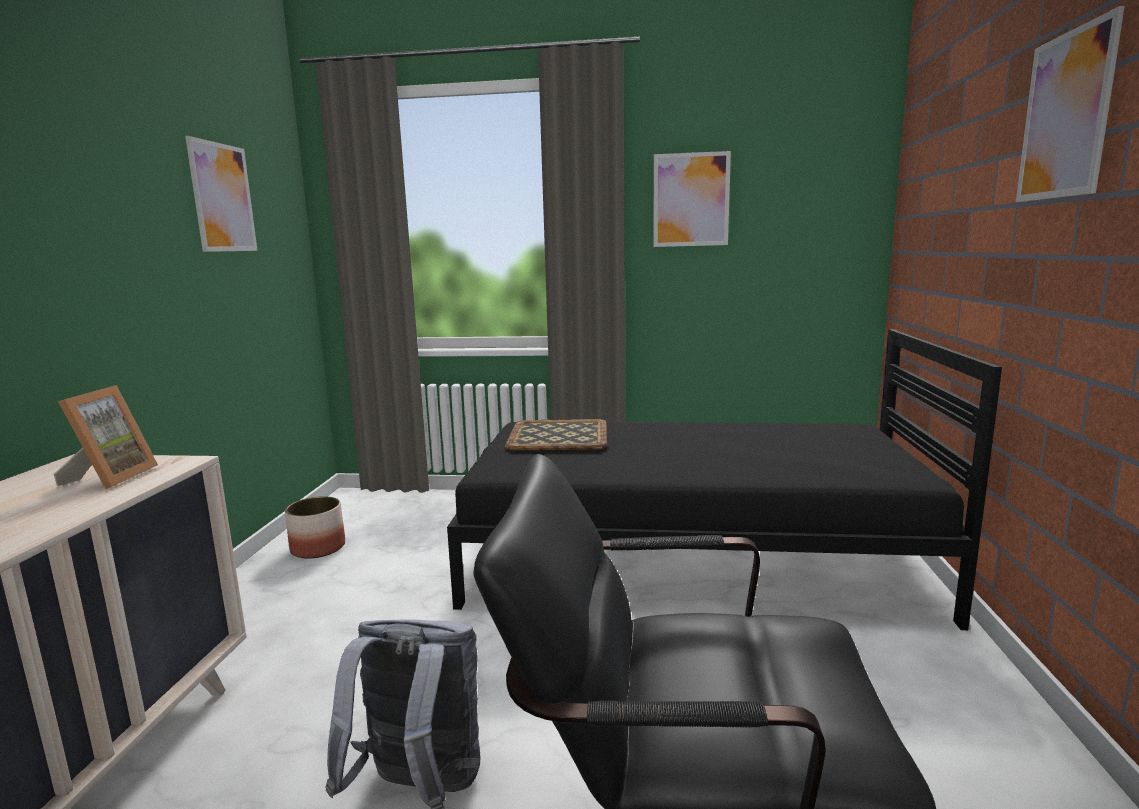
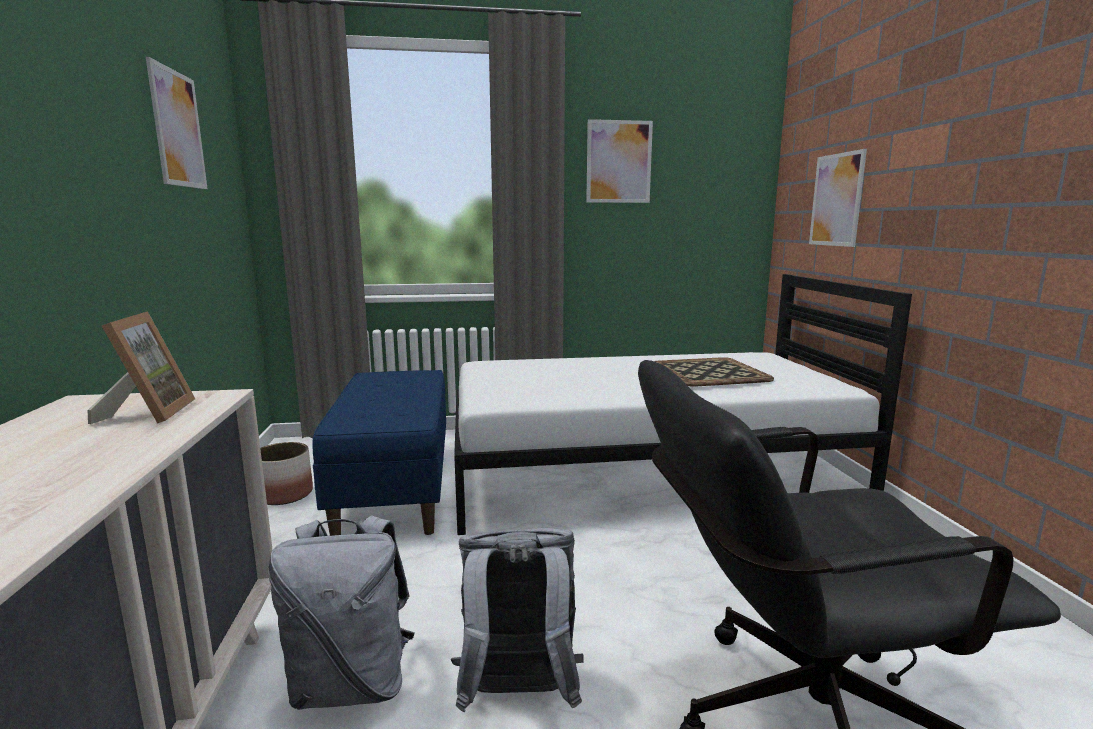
camera: 15 degrees left, 0 degrees up
(279, 749) = (352, 684): none -> grey backpack
(421, 551) = (396, 488): none -> blue bench
(557, 436) = (524, 370): tray -> tray (709, 373)
(691, 559) = (646, 473): black bed -> white bed
(1065, 115) = (965, 97): picture -> picture (836, 200)

